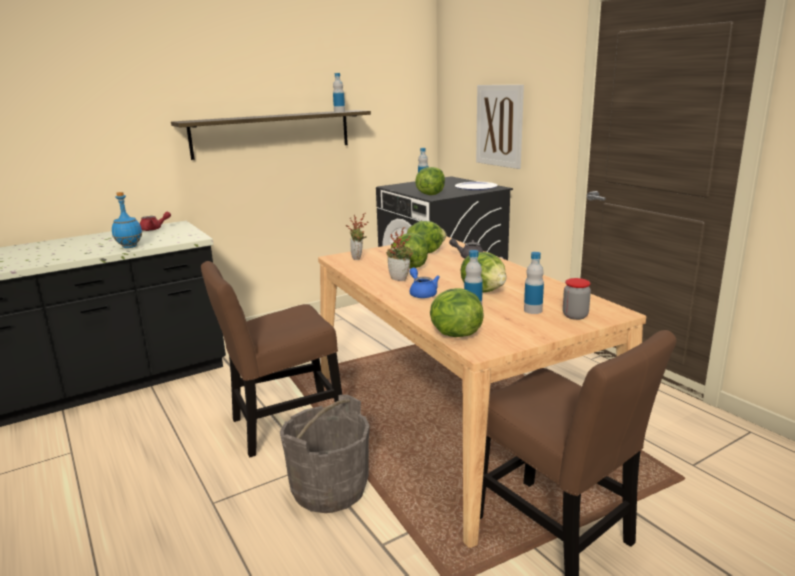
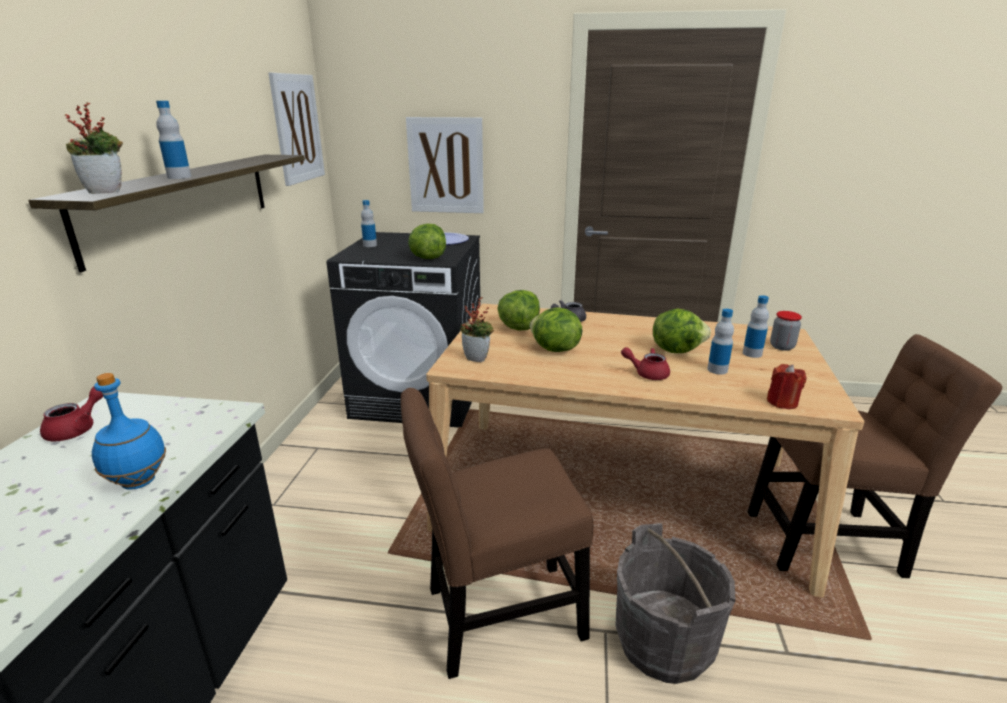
camera: 50 degrees left, 5 degrees up
(282, 426) = (496, 617): brown chair -> brown chair turned 60 degrees clockwise
(339, 111) = (269, 159): bottle -> bottle (179, 177)
(400, 93) = (297, 128): none -> picture
(401, 279) = (586, 366): potted plant -> potted plant (108, 192)
(422, 293) = (647, 373): blue teapot -> red teapot
(454, 334) = (782, 402): lettuce -> red candle

